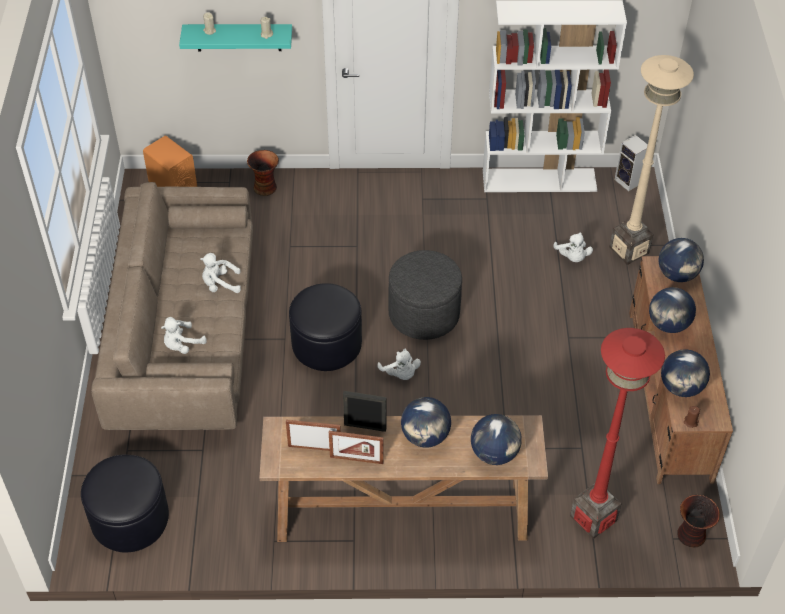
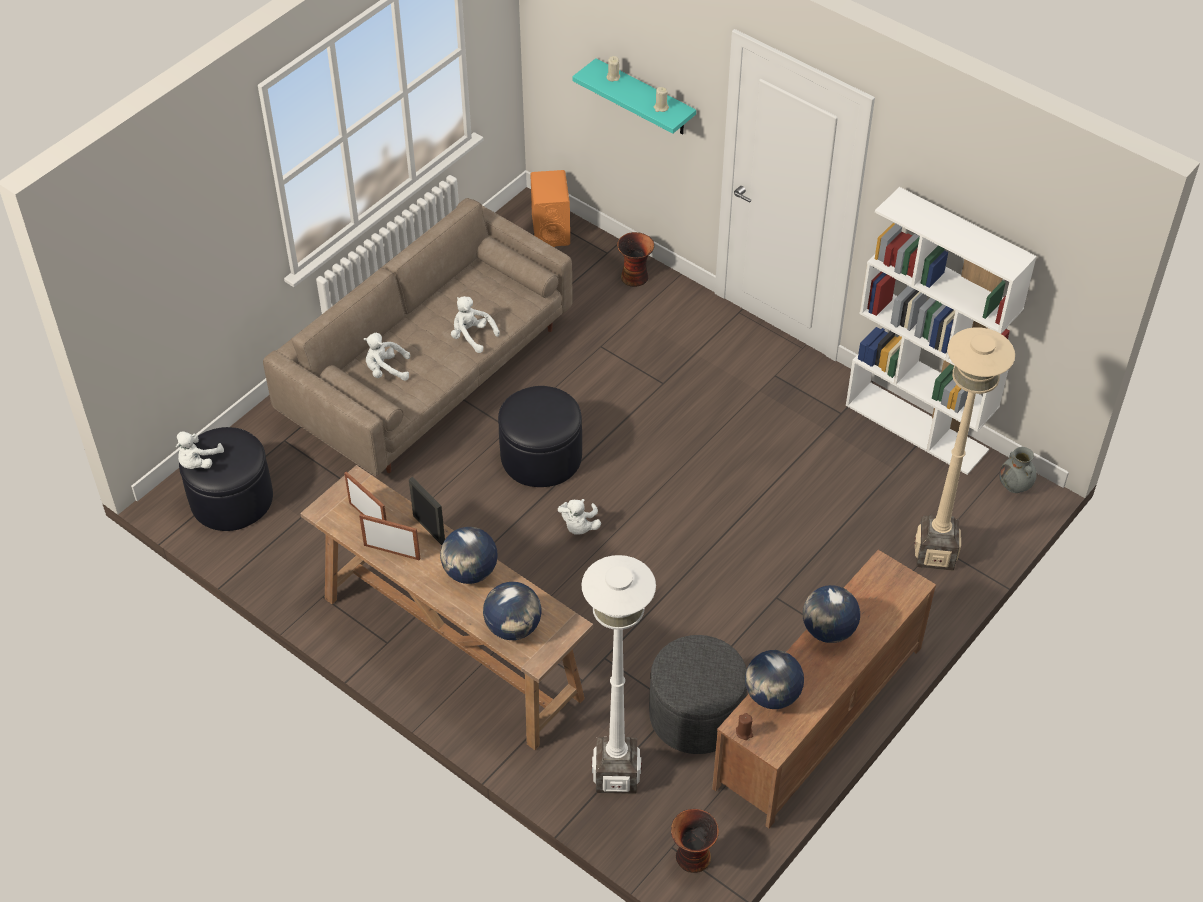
camera: 40 degrees right, 0 degrees up
(356, 459) = (392, 552): picture frame -> picture frame turned 150 degrees clockwise
(424, 314) = (659, 485): grey ottoman -> grey ottoman (696, 715)
(572, 257) = (866, 524): white plush toy -> white plush toy (198, 462)
(593, 518) = (616, 775): red floor lamp -> white floor lamp
(629, 182) = (1015, 486): speaker -> grey vase
(677, 275) = (894, 590): globe -> none

